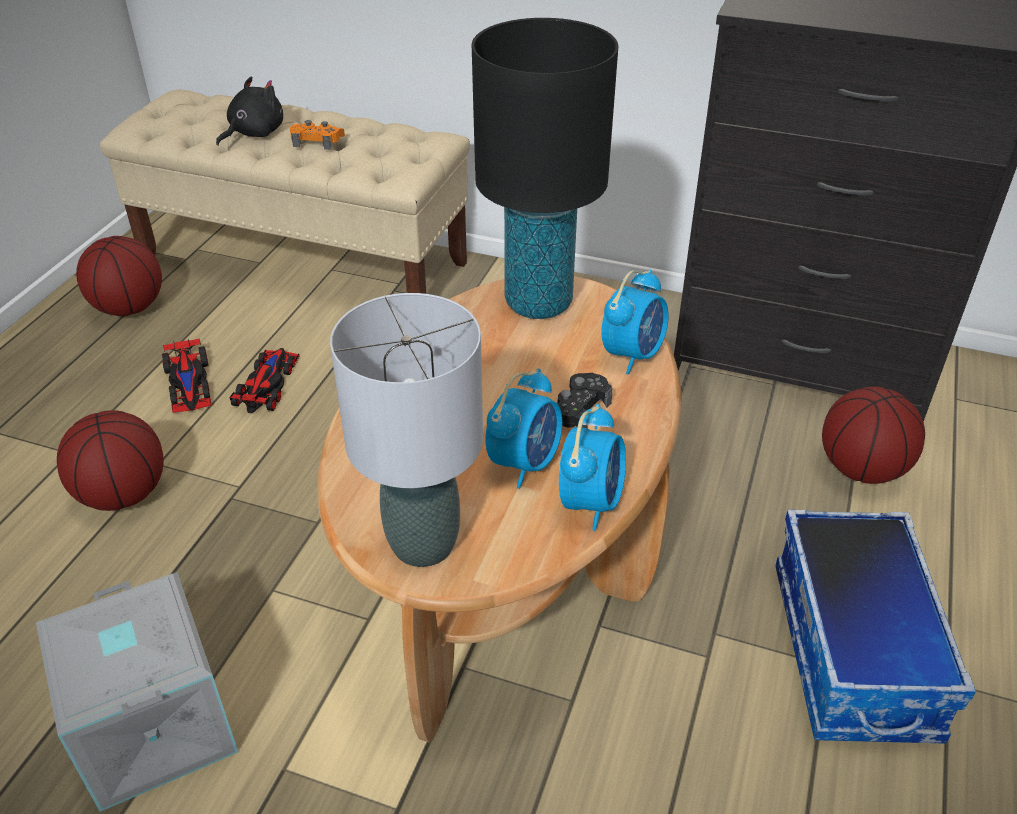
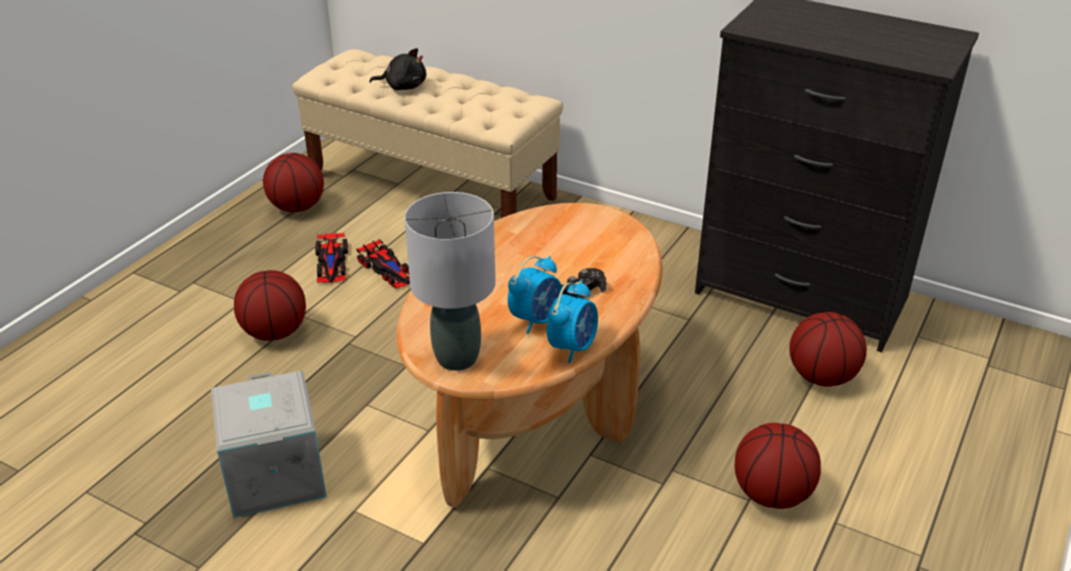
camera: 10 degrees right, 5 degrees down
(254, 134) = (403, 86): black plush toy -> black plush toy turned 45 degrees clockwise
(267, 383) = (388, 269): toy car -> toy car turned 120 degrees clockwise
(317, 141) = (448, 95): orange game controller -> none
(539, 303) = (576, 222): black table lamp -> none
(633, 354) = (631, 261): alarm clock -> none
(855, 652) = (772, 495): storage box -> basketball

